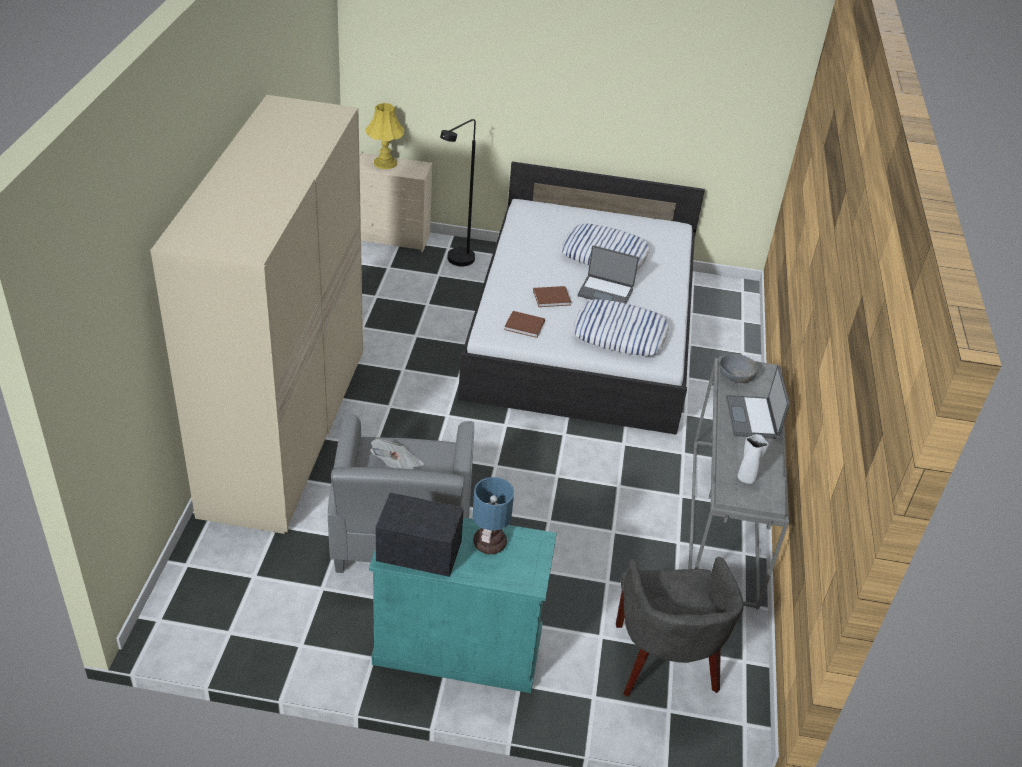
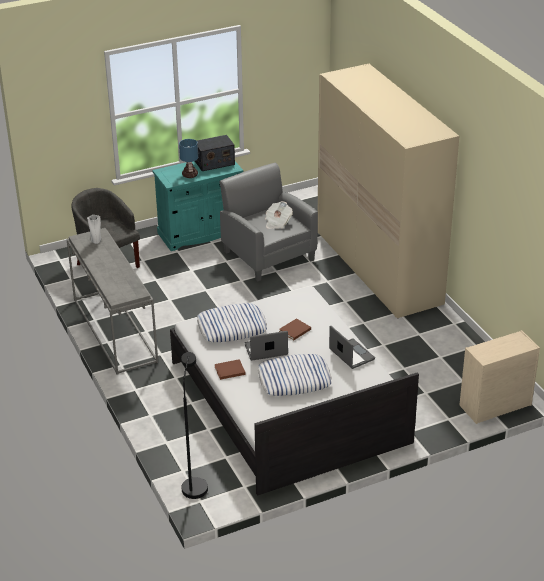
camera: 150 degrees right, 5 degrees down
(385, 163) = (509, 347): yellow table lamp -> none
(456, 262) = (427, 409): black floor lamp -> black floor lamp (194, 484)
(525, 326) = (290, 305): brown book -> brown book (229, 370)
(735, 376) = (132, 287): grey bowl -> none
(753, 418) = (109, 270): laptop -> laptop (351, 355)

